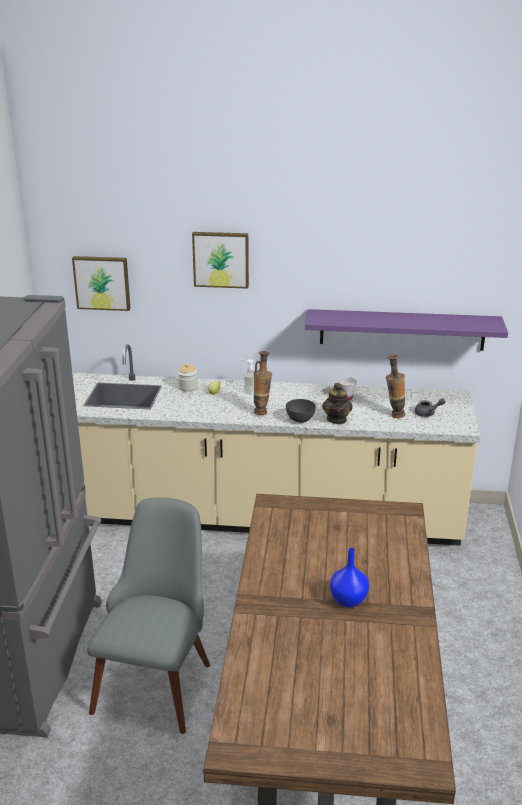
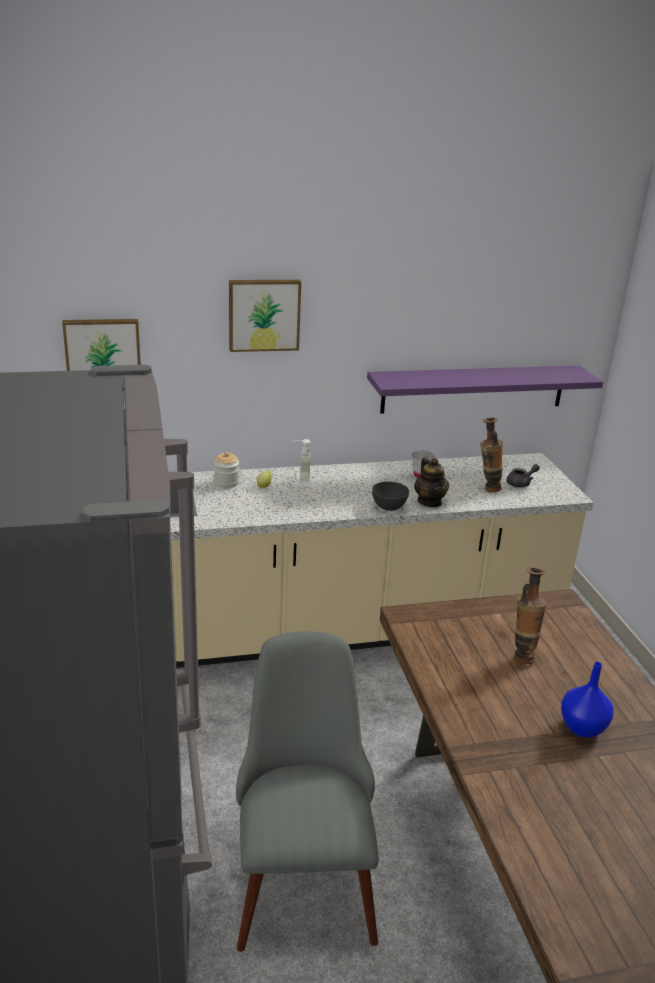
camera: 20 degrees left, 0 degrees up
(262, 411) = (337, 502): vase -> vase (522, 656)

